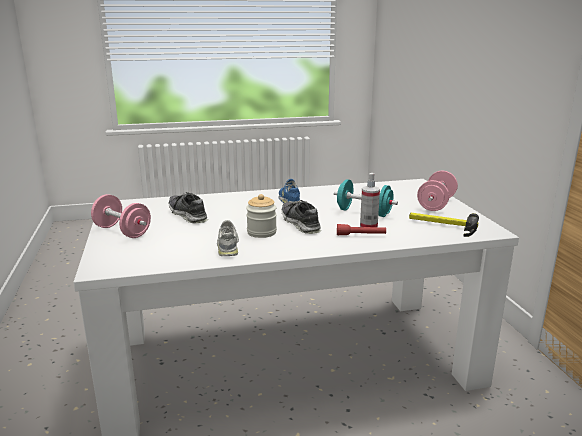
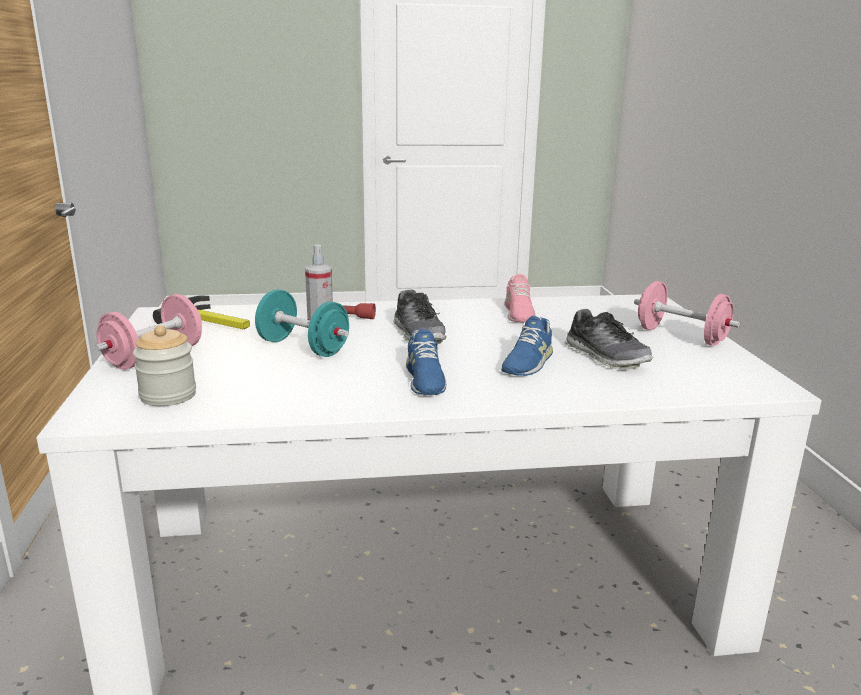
camera: 175 degrees left, 0 degrees up
(228, 246) = (518, 313): grey shoe -> pink shoe
(235, 210) = (527, 362): none -> blue shoe
(261, 232) = (477, 326): jar -> jar (168, 395)

